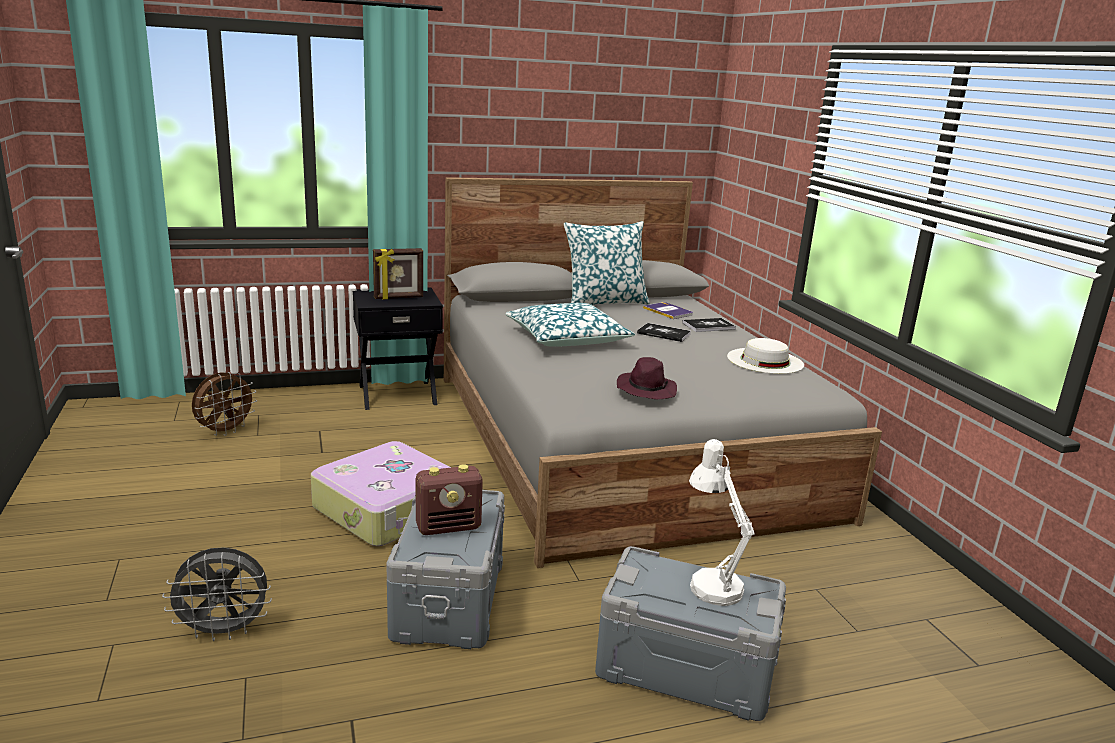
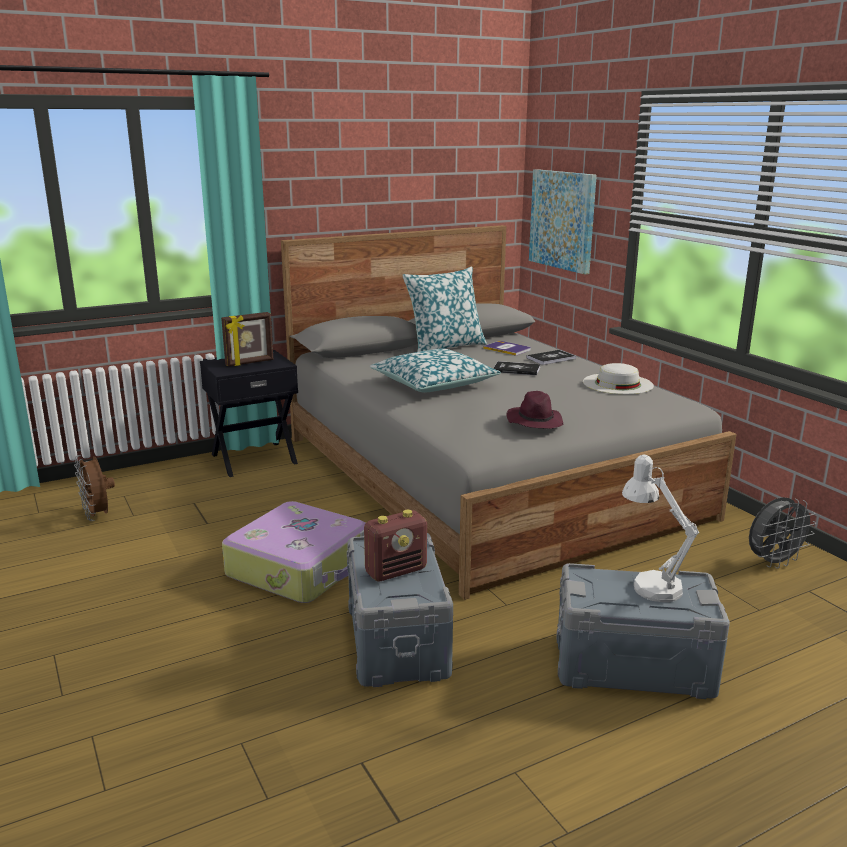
camera: 10 degrees left, 0 degrees up
(224, 631) = (198, 704): grey fan -> grey fan (774, 562)
(225, 431) = (98, 516): brown fan -> brown fan turned 120 degrees clockwise
(749, 180) = (562, 220): none -> picture

